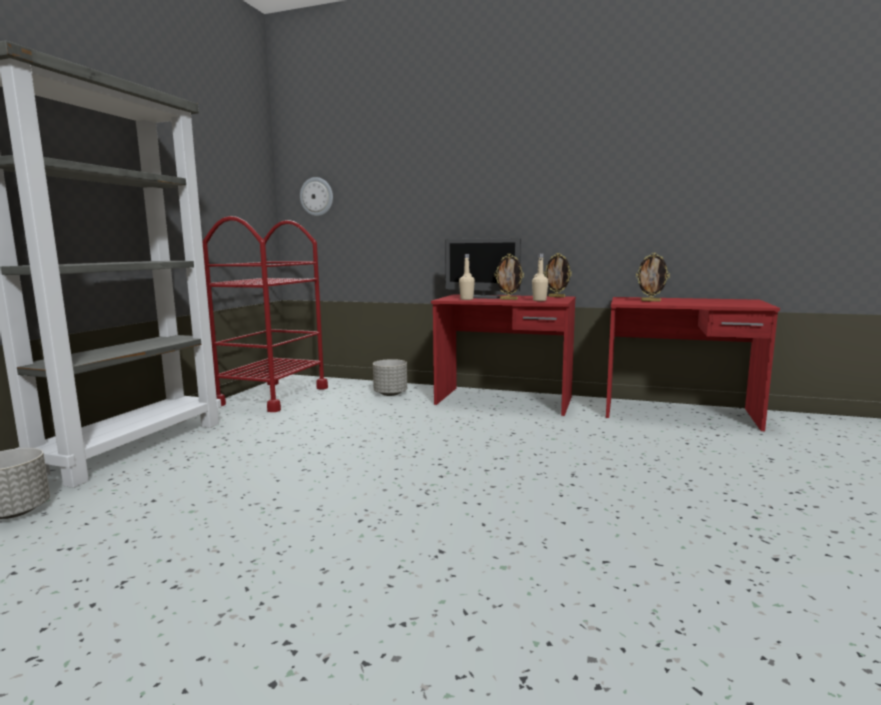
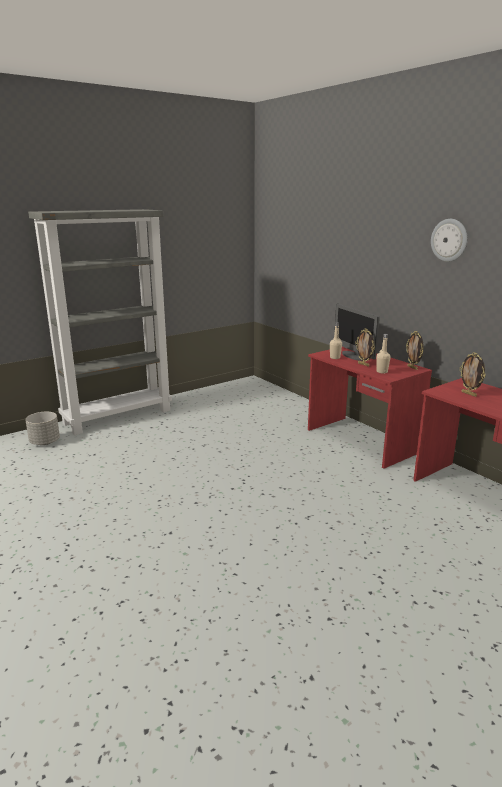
camera: 35 degrees right, 10 degrees up
(273, 396) = (221, 394): red cart -> none
(317, 197) = (275, 249): wall clock -> wall clock (449, 240)
(390, 394) = (292, 411): grey planter -> none

